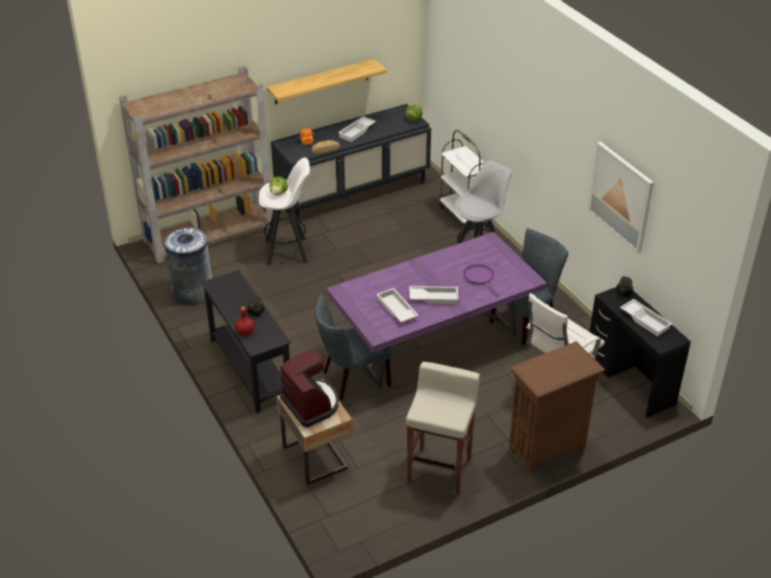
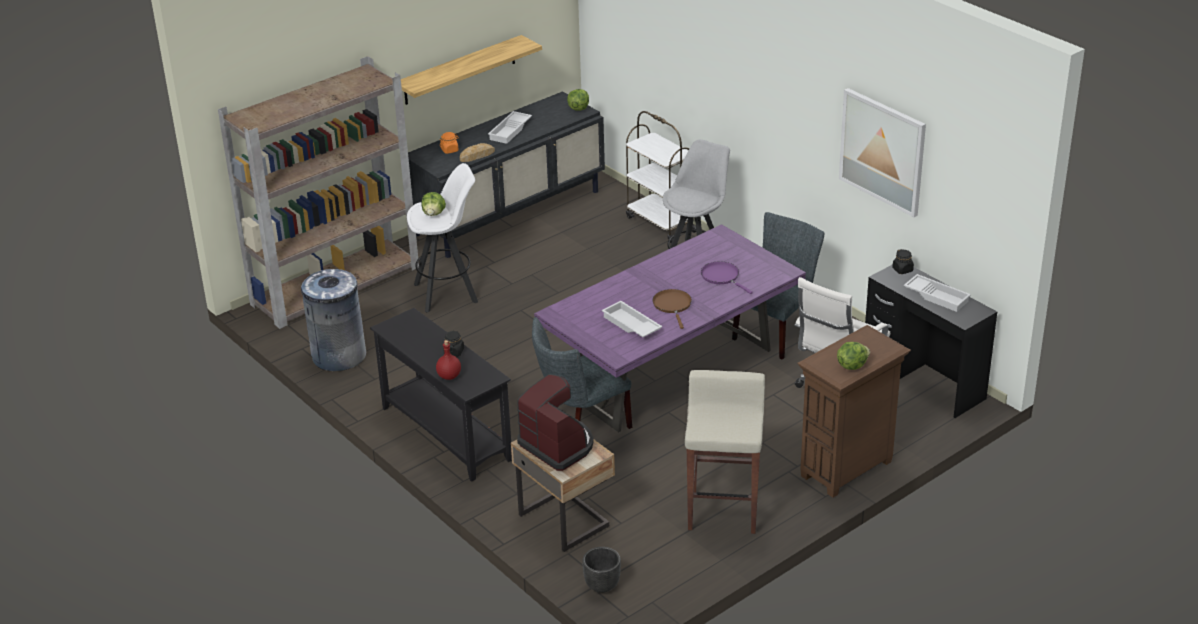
camera: 10 degrees left, 5 degrees down
(327, 519) = (602, 585): none -> black planter
(434, 297) = (672, 305): white tray -> brown frying pan
(552, 376) = (851, 365): none -> lettuce

